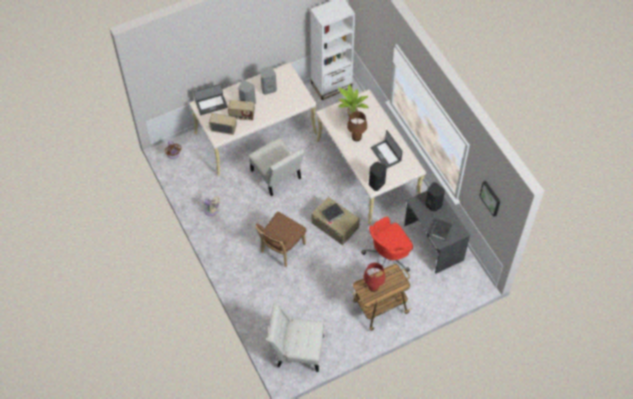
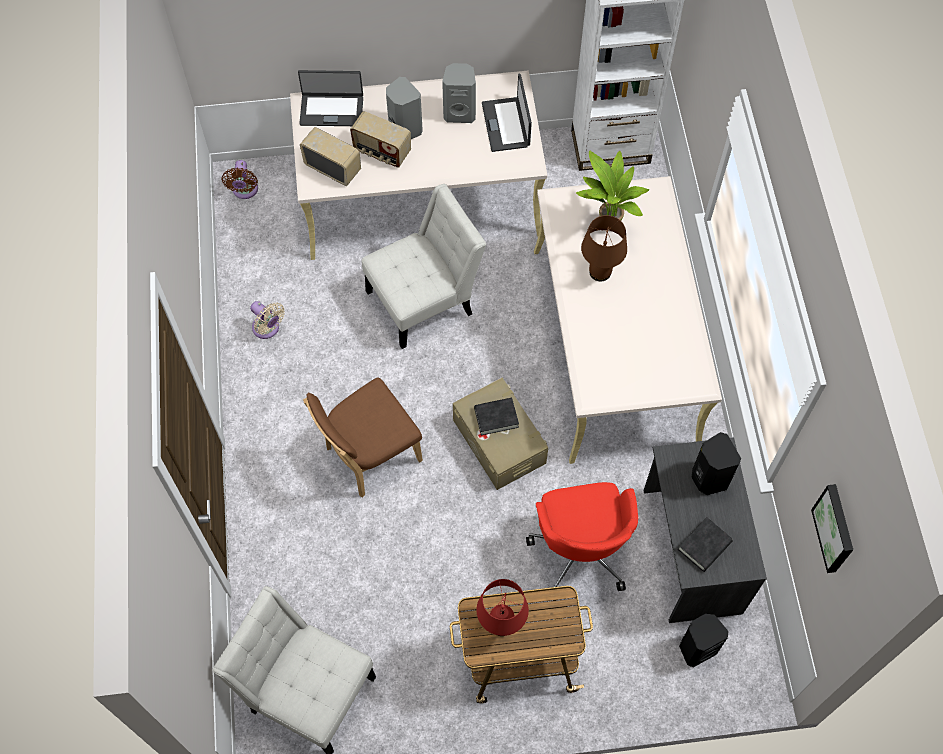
camera: 20 degrees right, 5 degrees up
(277, 177) = (425, 300): white chair -> white chair turned 105 degrees counterclockwise
(376, 183) = (600, 389): black speaker -> black speaker (696, 648)
(386, 154) = (649, 330): laptop -> laptop (506, 124)
(388, 257) = (581, 549): red office chair -> red office chair turned 90 degrees counterclockwise

